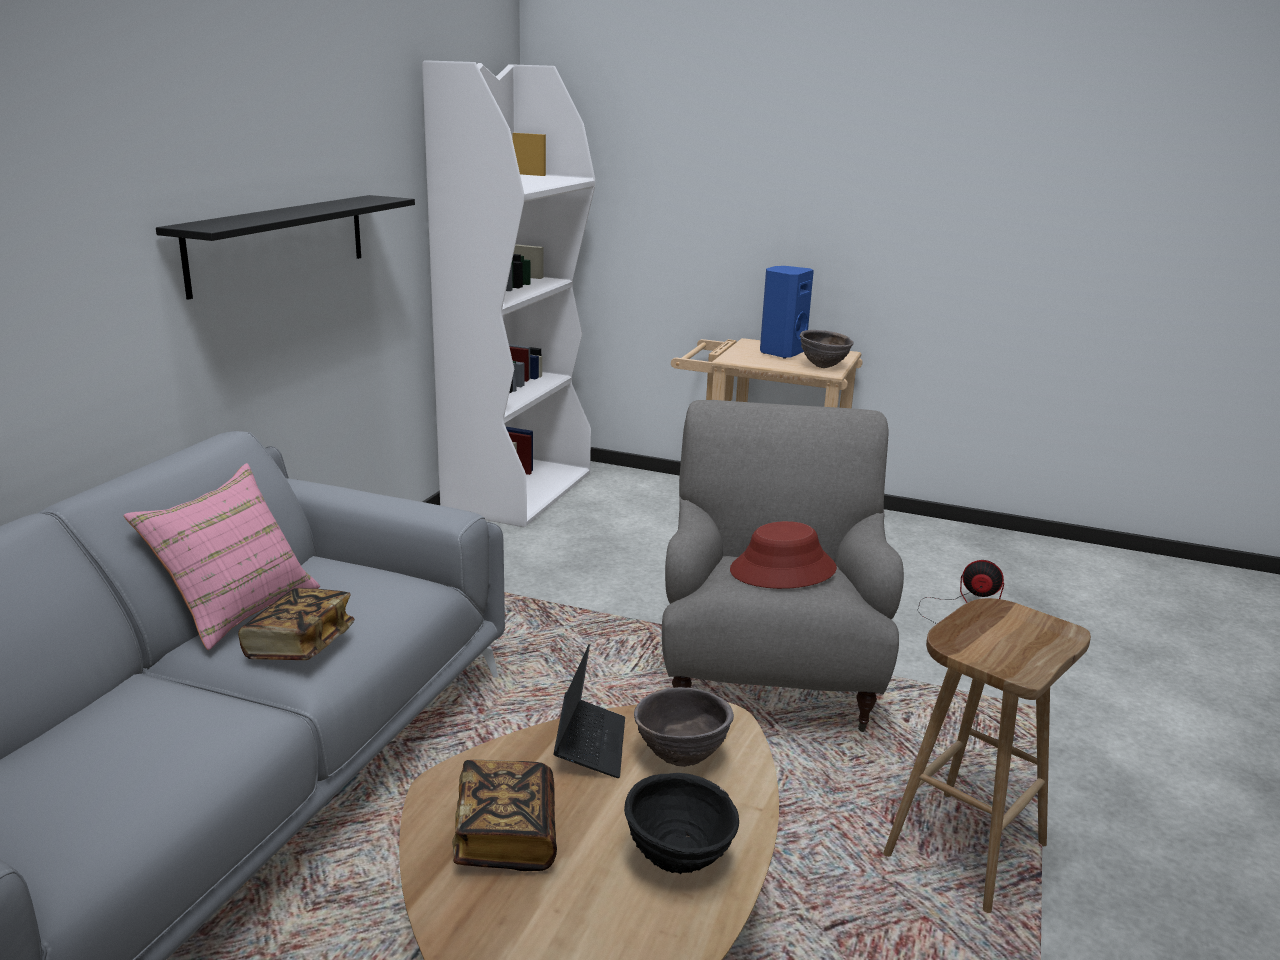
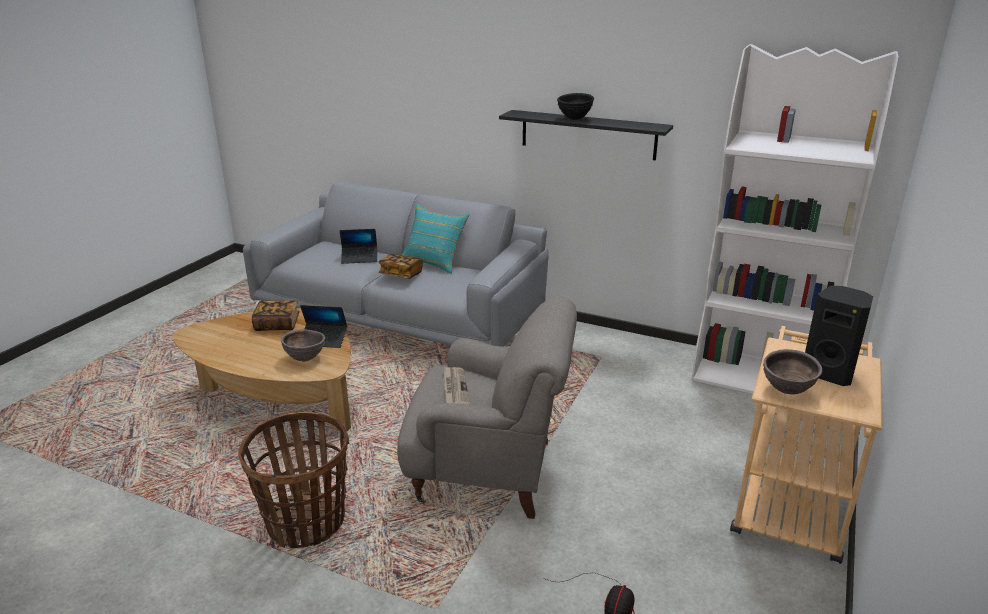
camera: 95 degrees right, 5 degrees up
(145, 717) = (359, 258): none -> laptop
(237, 609) = (434, 262): pink pillow -> turquoise pillow
(679, 861) = (245, 355): black bowl -> black bowl (574, 119)
(781, 353) = (829, 373): blue speaker -> black speaker
(783, 570) = (455, 388): red hat -> newspaper
(964, 847) = (306, 522): brown stool -> basket

